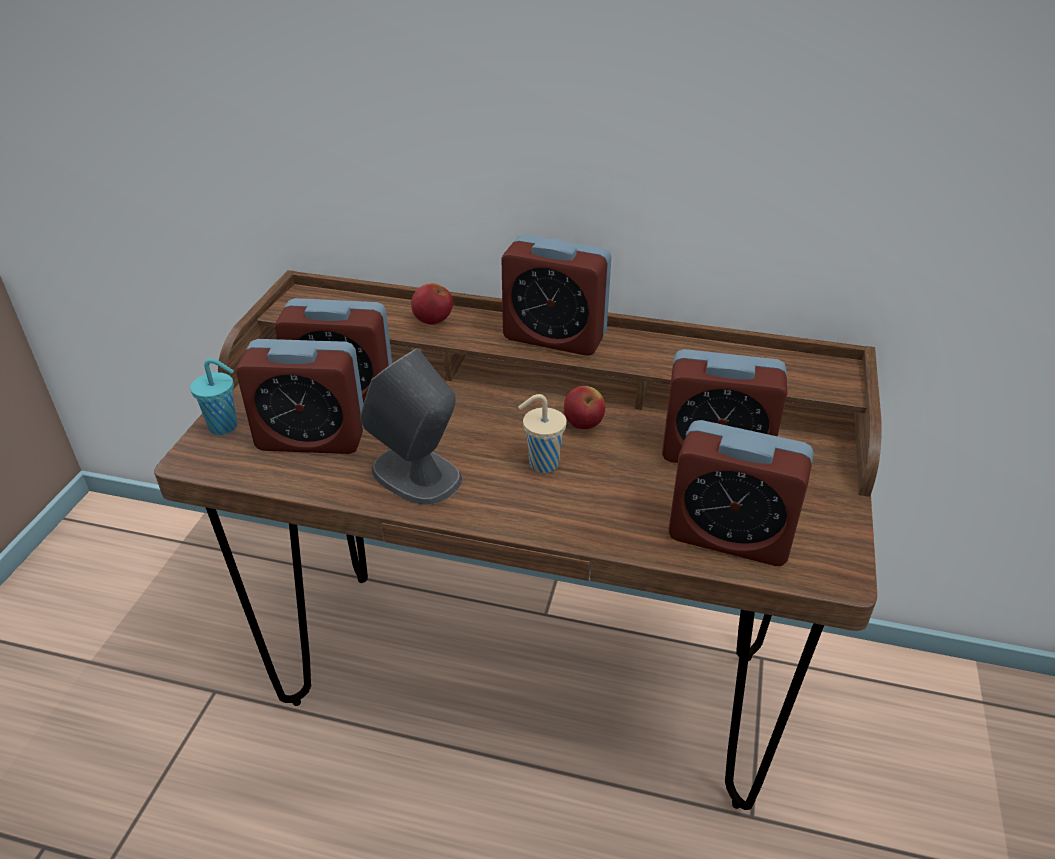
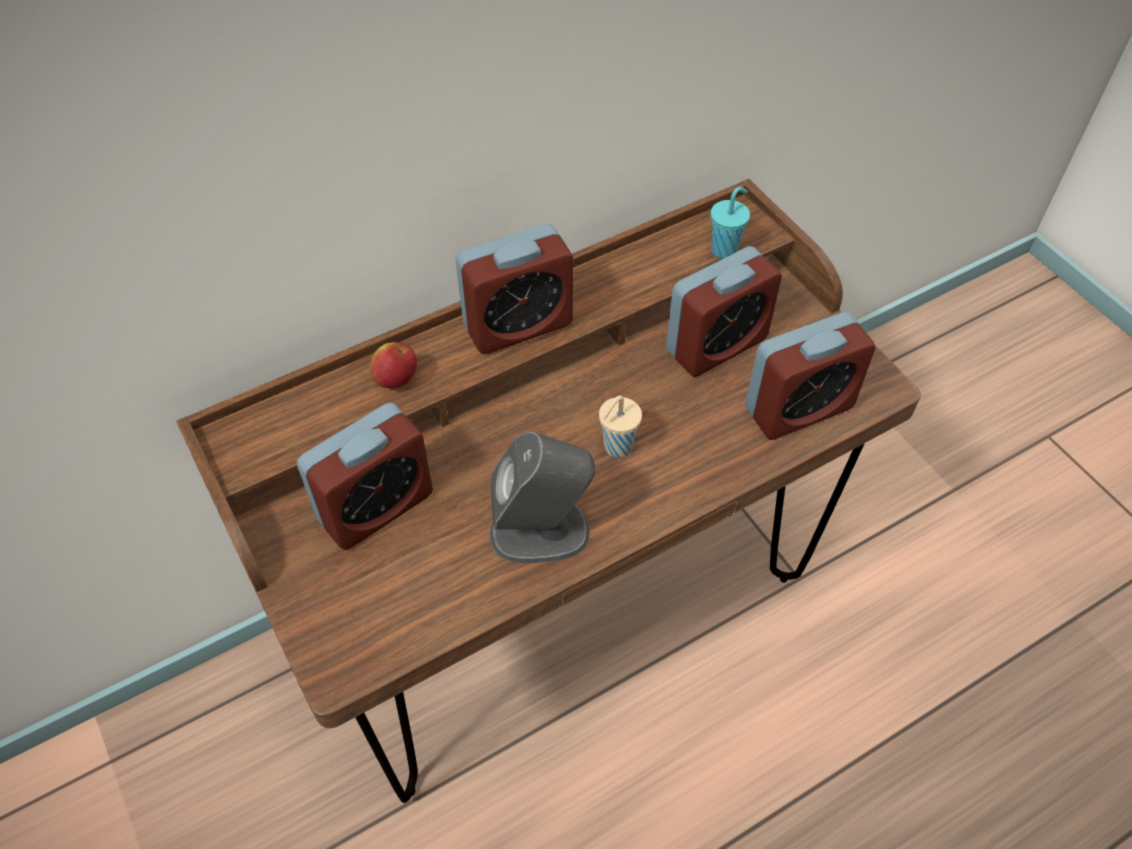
camera: 45 degrees left, 15 degrees up
(225, 427) = (317, 621): turquoise cup -> turquoise cup (725, 249)
(312, 438) = (411, 569): alarm clock -> none
(583, 424) = (602, 388): apple -> none

